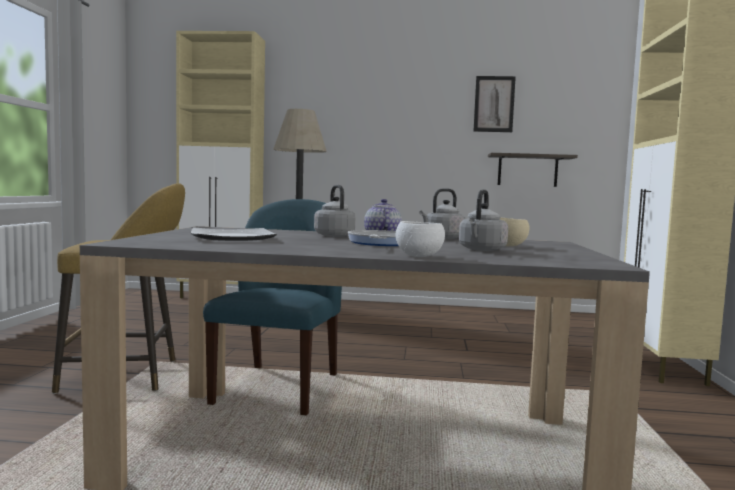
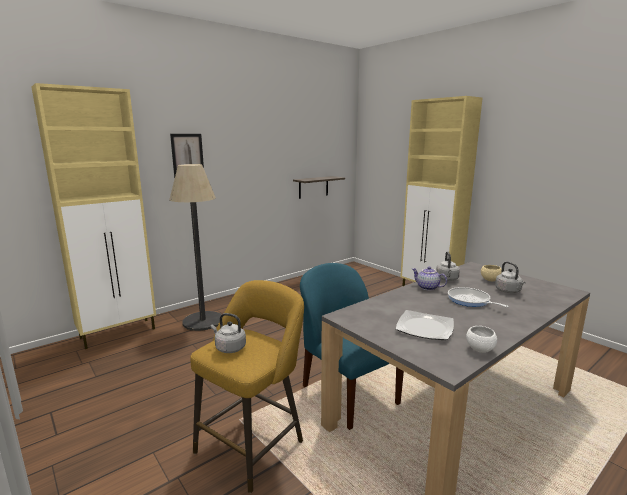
camera: 45 degrees left, 10 degrees up
(333, 235) = (420, 298): grey kettle -> grey kettle (229, 348)
(419, 256) = (536, 312): white bowl -> white bowl (479, 349)
(494, 104) = (294, 145): picture -> picture (187, 156)

